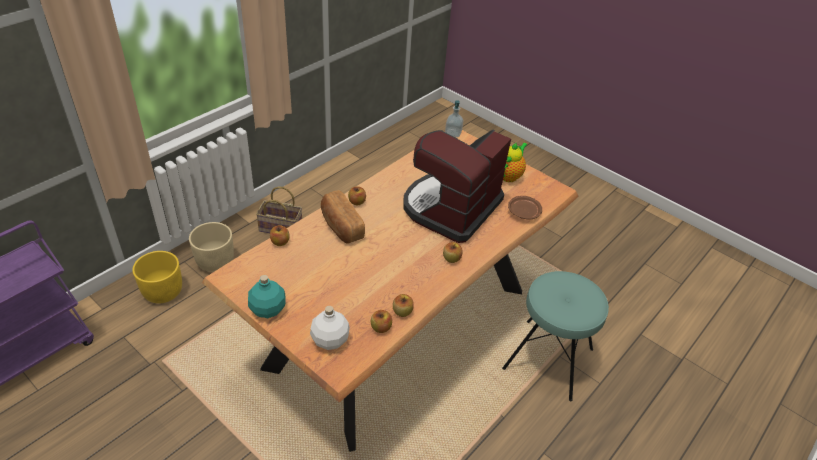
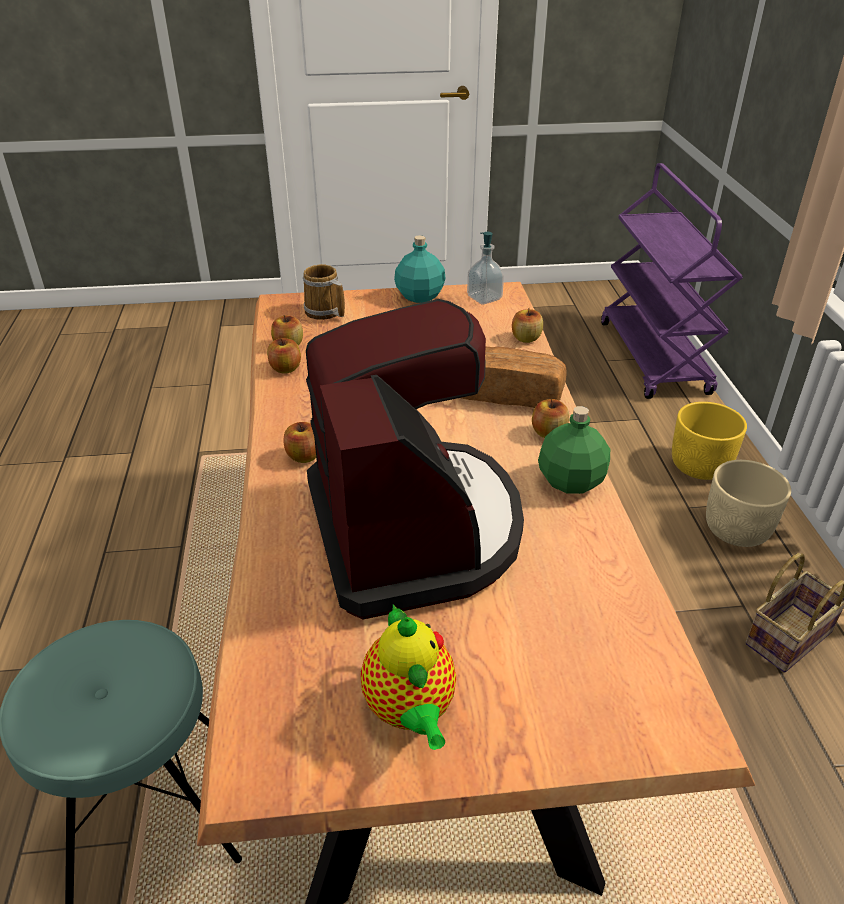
camera: 135 degrees right, 5 degrees down
(330, 339) = (324, 312): white bottle -> mug
(382, 185) = (569, 481): none -> green bottle
(453, 133) = (697, 729): soap dispenser -> soap dispenser (484, 298)
(523, 212) = (277, 631): brown plate -> none

